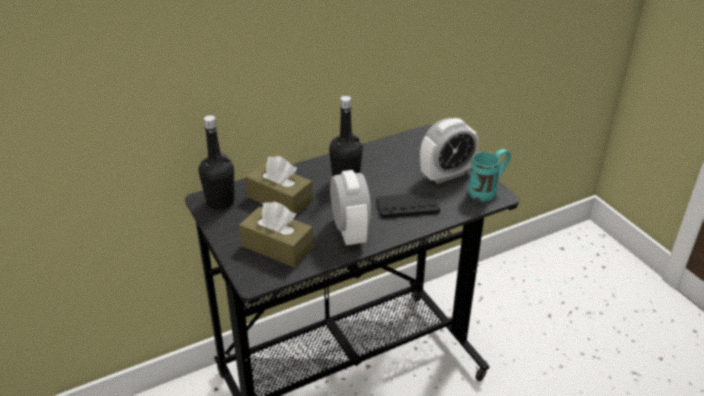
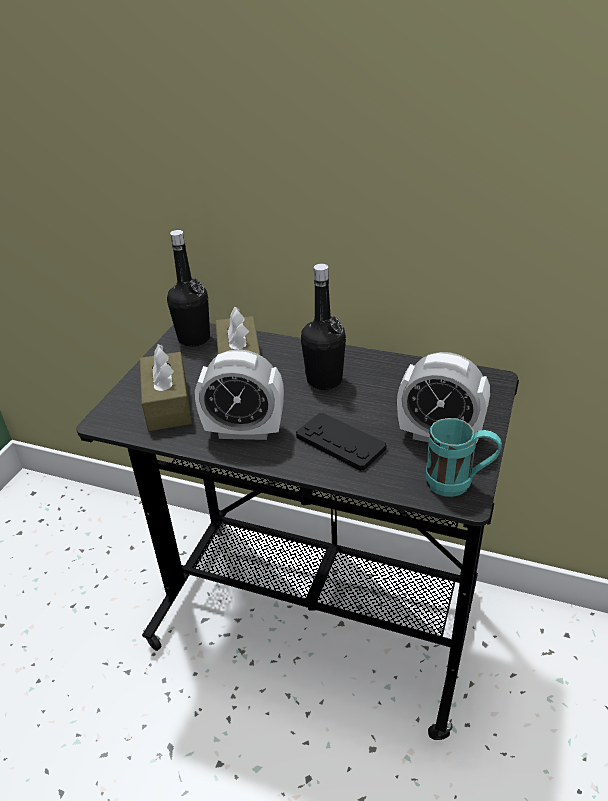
camera: 50 degrees right, 0 degrees up
(350, 232) = (244, 431): alarm clock -> alarm clock turned 60 degrees clockwise

